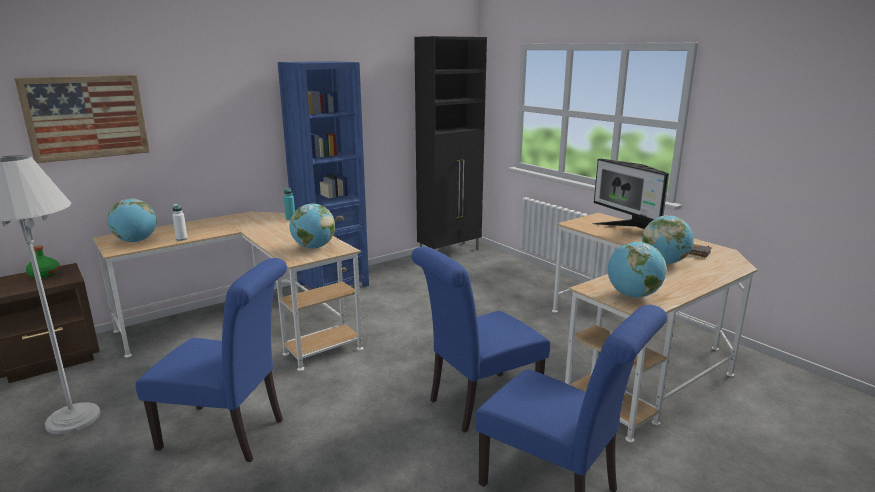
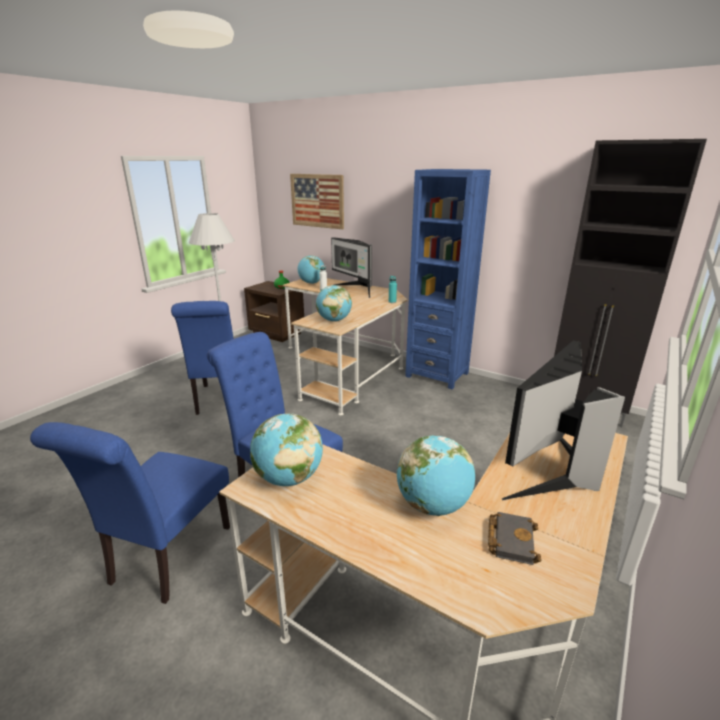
camera: 70 degrees right, 5 degrees up
(216, 225) = (357, 289): none -> monitor

